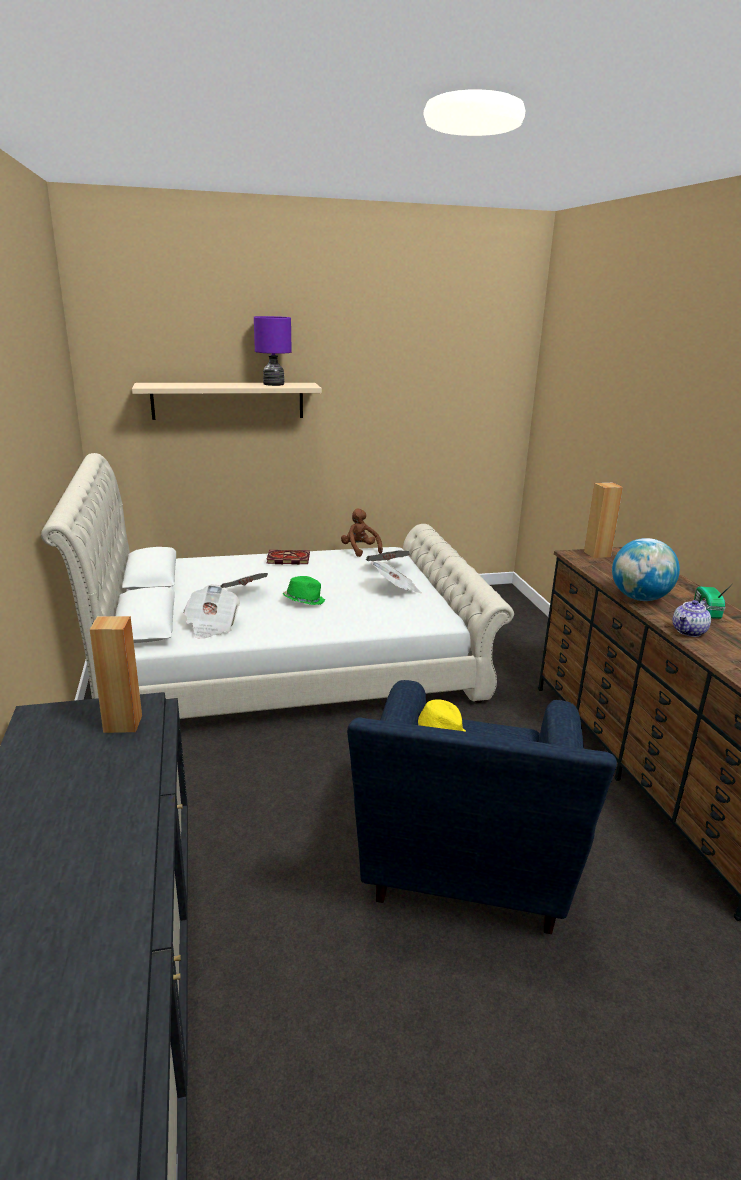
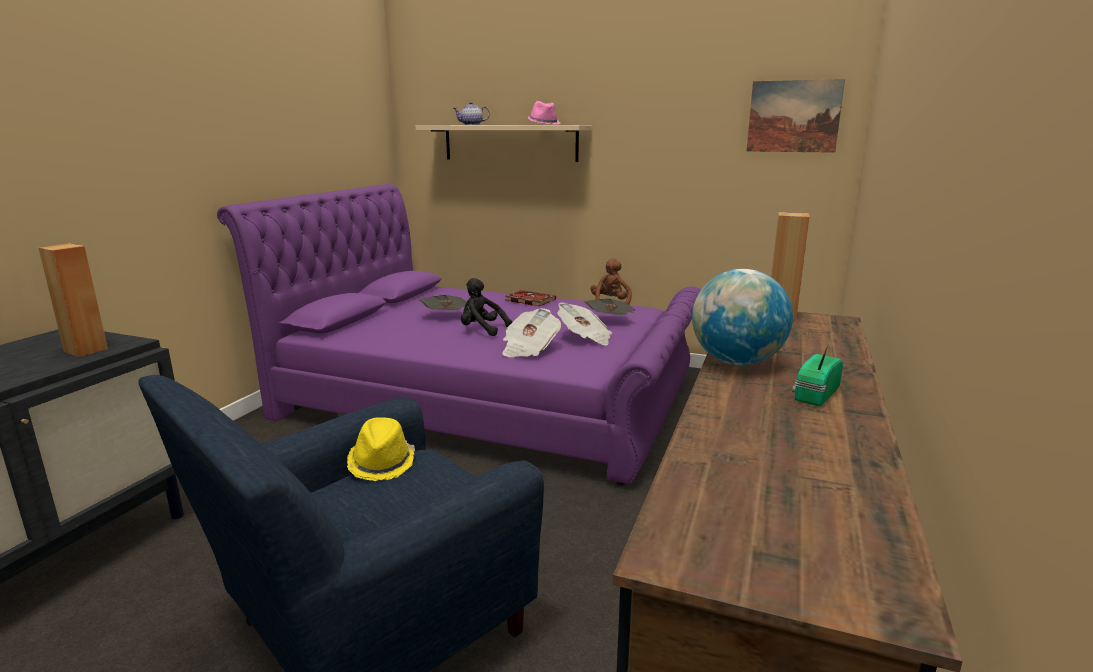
camera: 35 degrees right, 5 degrees down
(211, 626) = (377, 332): newspaper -> newspaper (529, 349)
(274, 384) = (544, 124): purple table lamp -> pink hat
(287, 659) = (488, 395): beige bed -> purple bed
(304, 600) = (482, 330): green hat -> black plush toy
(486, 376) = (793, 116): none -> picture
(689, 632) = (726, 407): teapot -> teapot (471, 124)

